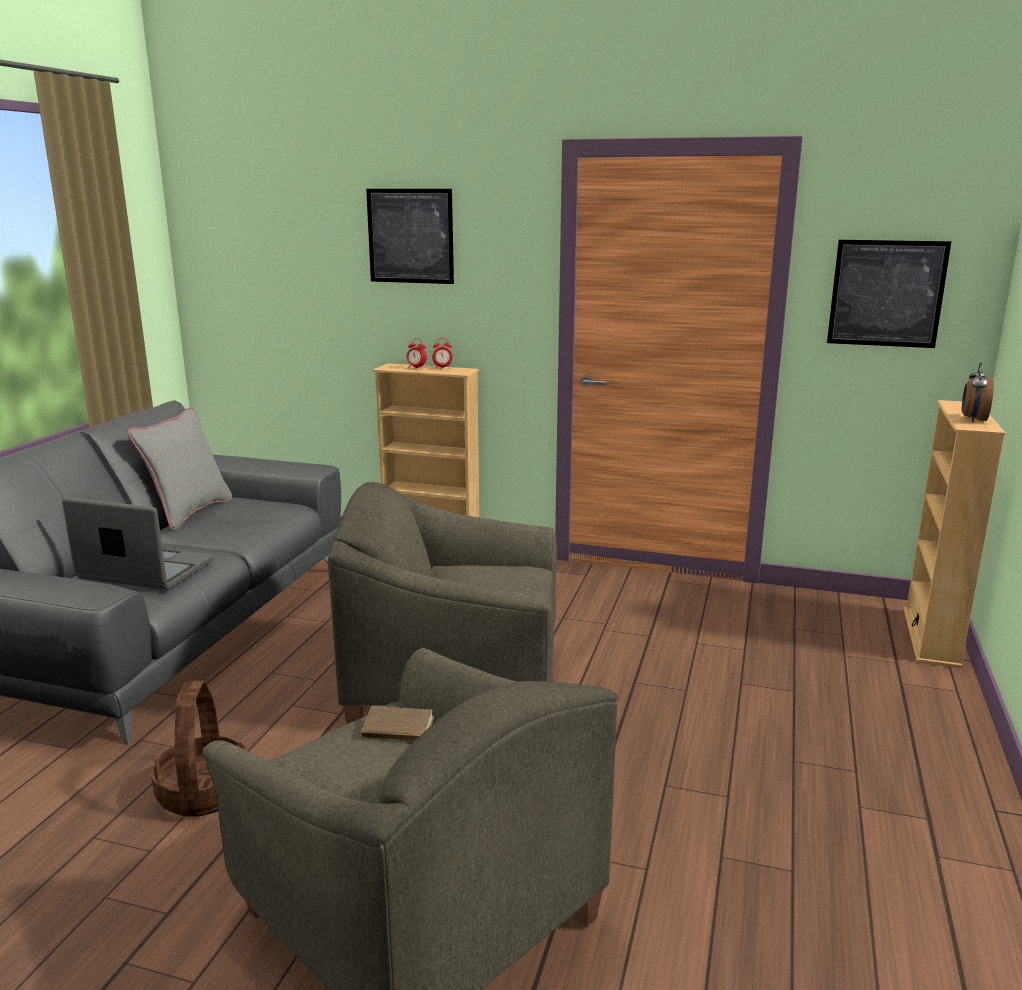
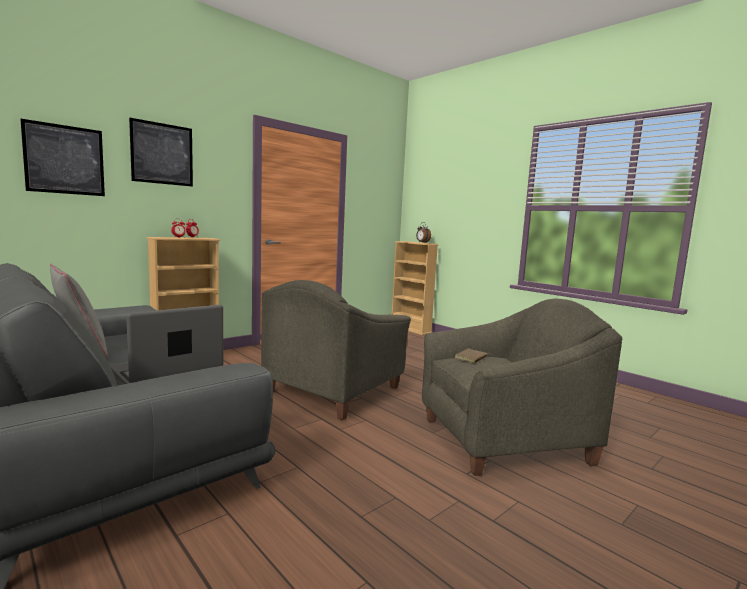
camera: 60 degrees left, 10 degrees down
(203, 792) = (352, 470): basket -> none
(886, 293) = (373, 201): picture -> picture (65, 159)

